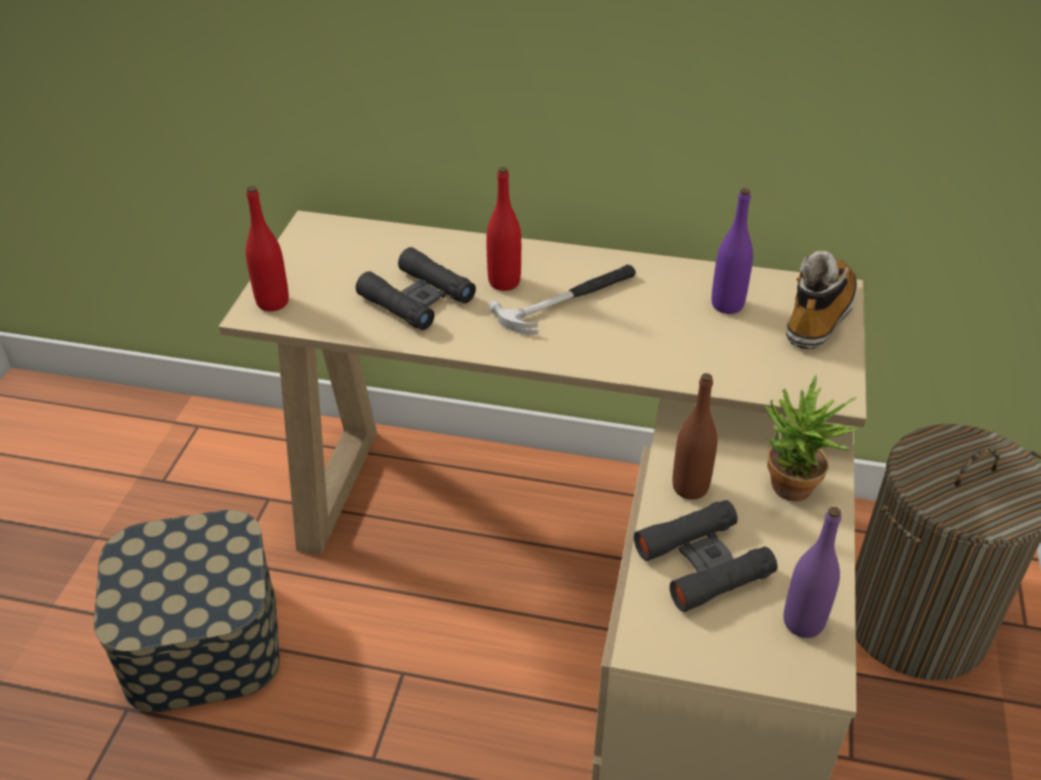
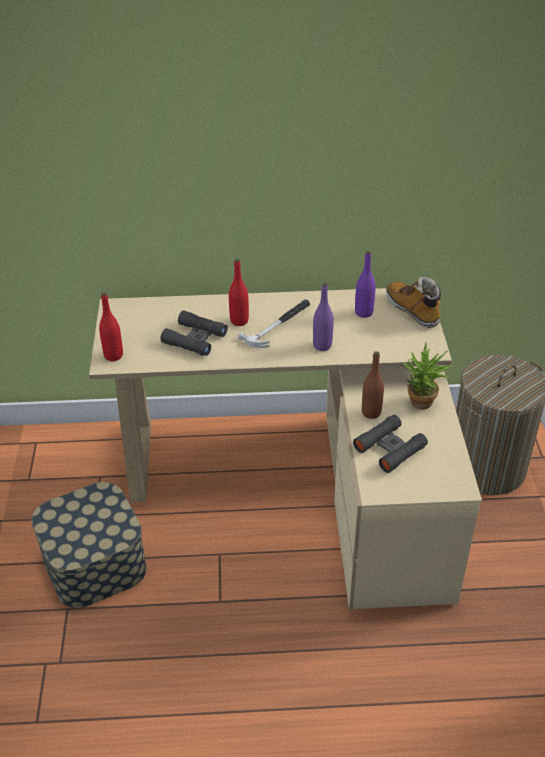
camera: 15 degrees left, 0 degrees up
(803, 622) = (446, 465): purple bottle -> purple bottle (322, 345)
(819, 316) = (412, 310): boot -> boot turned 45 degrees counterclockwise

